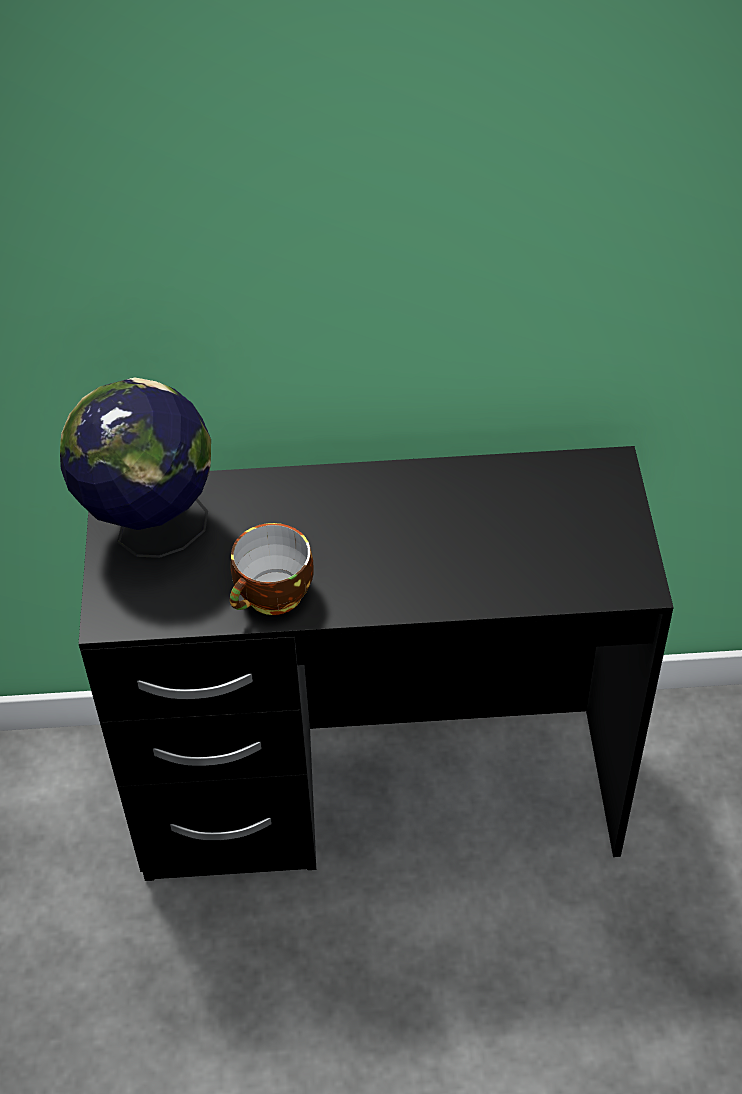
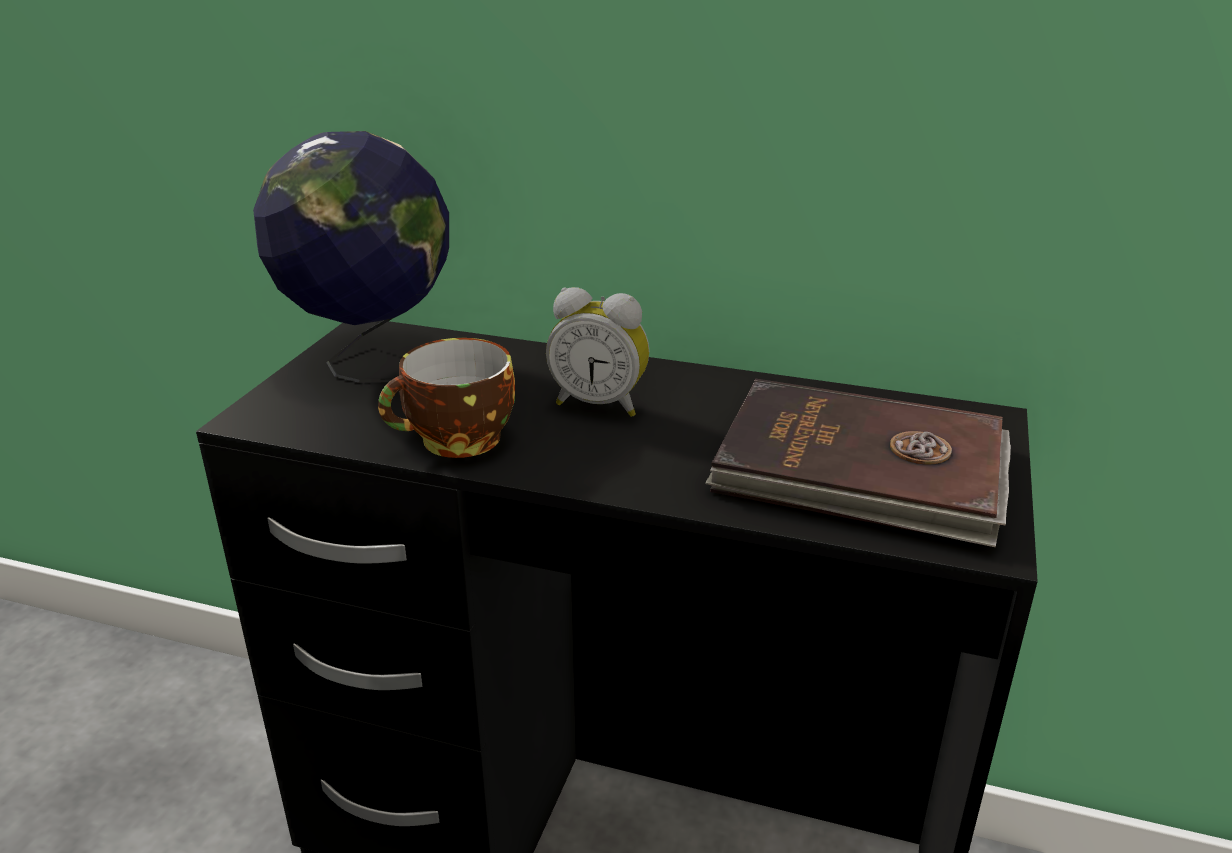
camera: 20 degrees right, 20 degrees down
(349, 527) = (600, 404): none -> alarm clock
(548, 544) = (861, 471): none -> brown book

